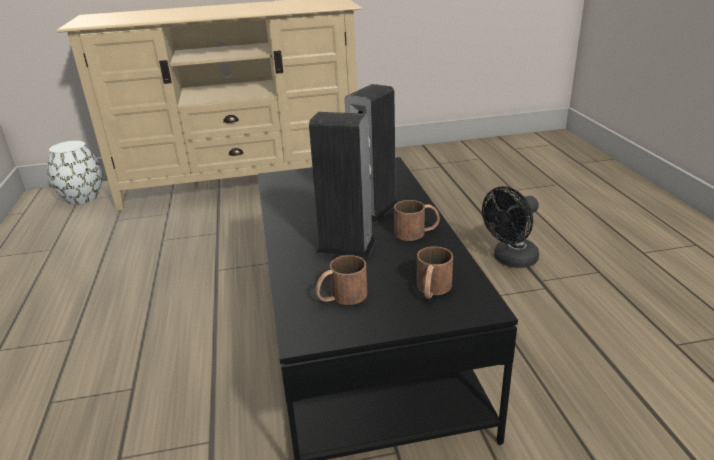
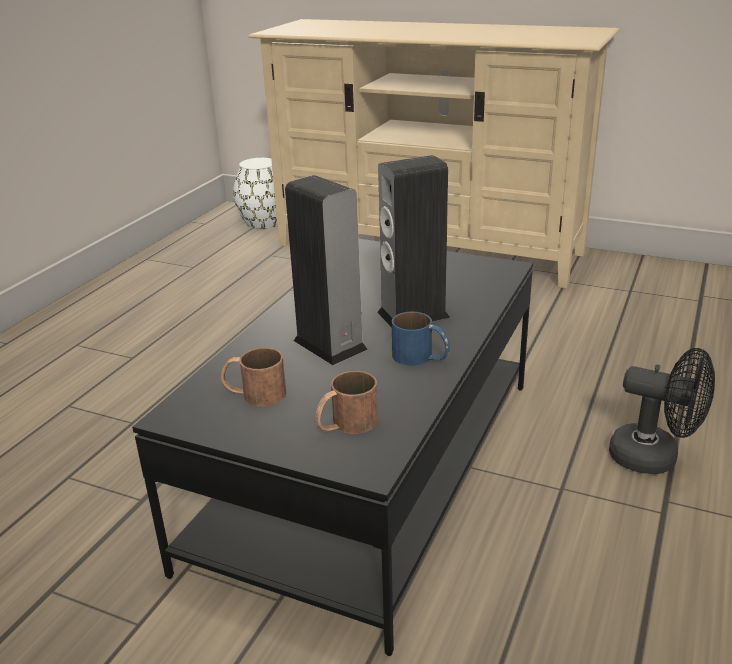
camera: 35 degrees right, 0 degrees up
(417, 232) = (421, 357): brown mug -> blue mug
(511, 260) = (655, 458): black fan -> black fan turned 150 degrees counterclockwise

